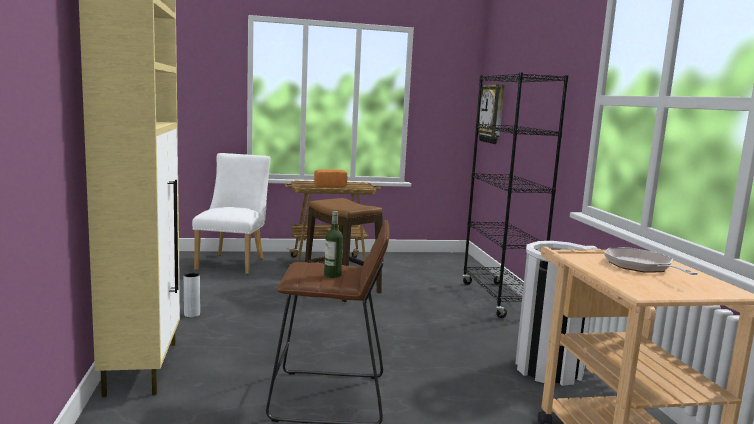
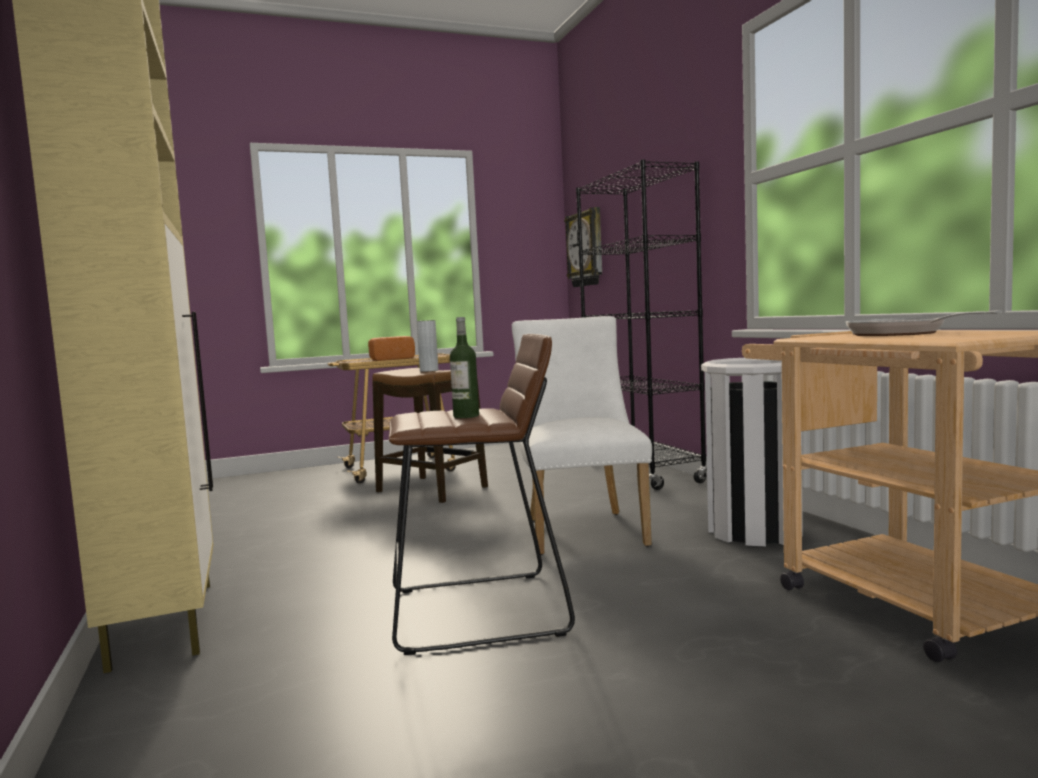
camera: 10 degrees left, 5 degrees down
(192, 314) = (224, 547): grey vase -> grey vase (429, 371)
(233, 262) = (265, 484): white chair -> white chair (582, 529)

